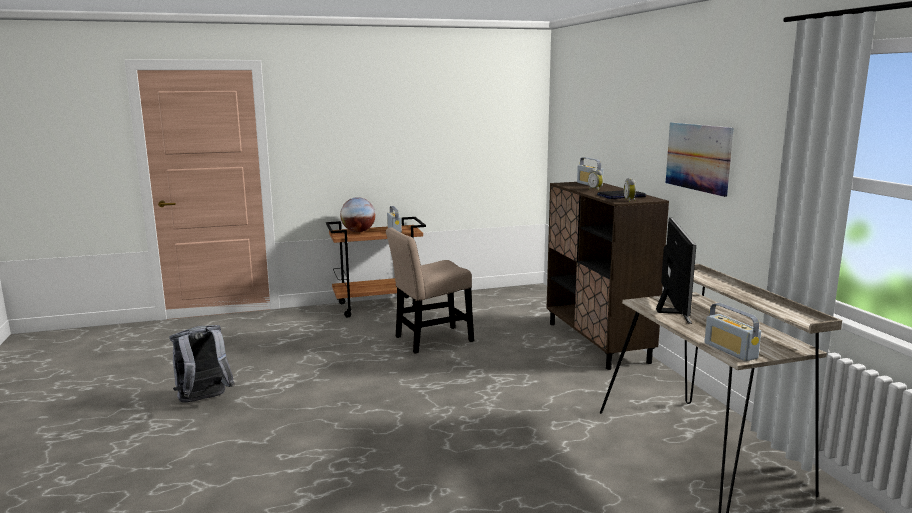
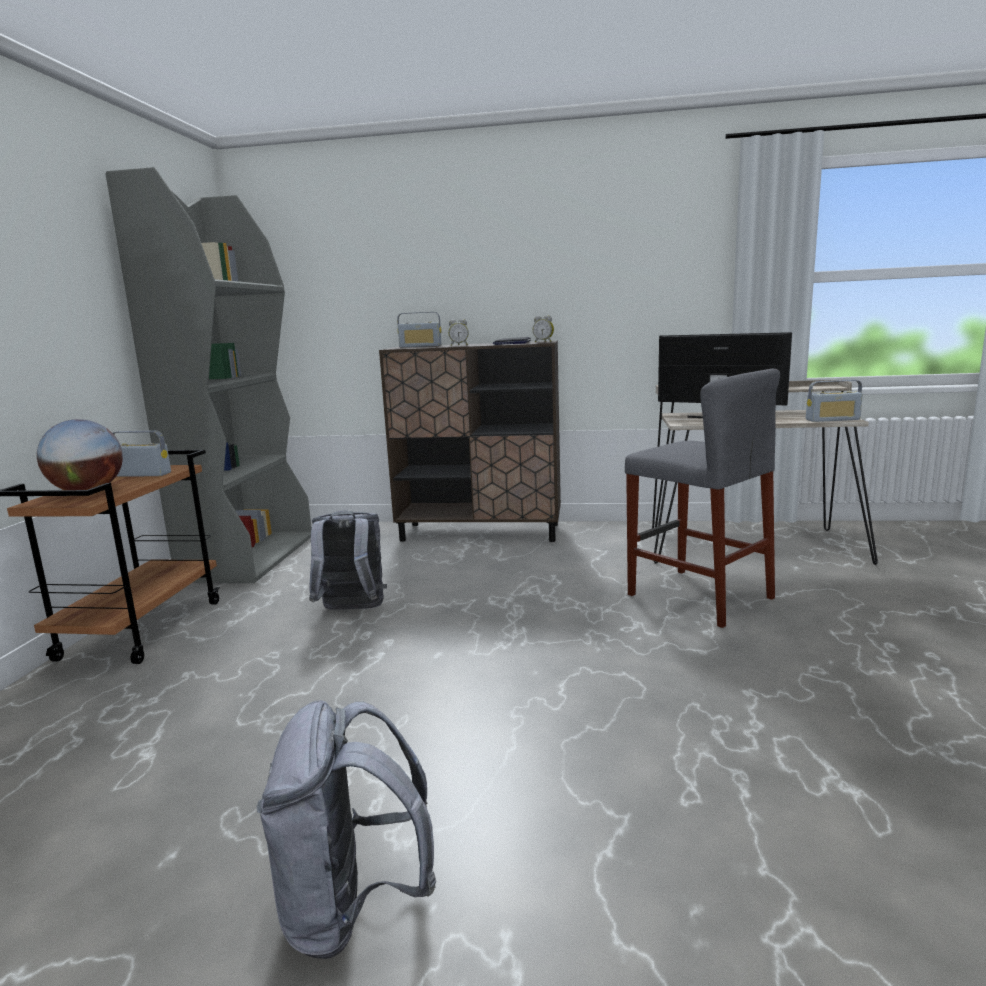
camera: 65 degrees left, 0 degrees up
(430, 340) = (352, 611): beige chair -> grey backpack
(482, 297) = (249, 557): none -> grey bookcase
(544, 438) = (699, 596): none -> grey stool
(698, 157) = (590, 287): picture -> none

